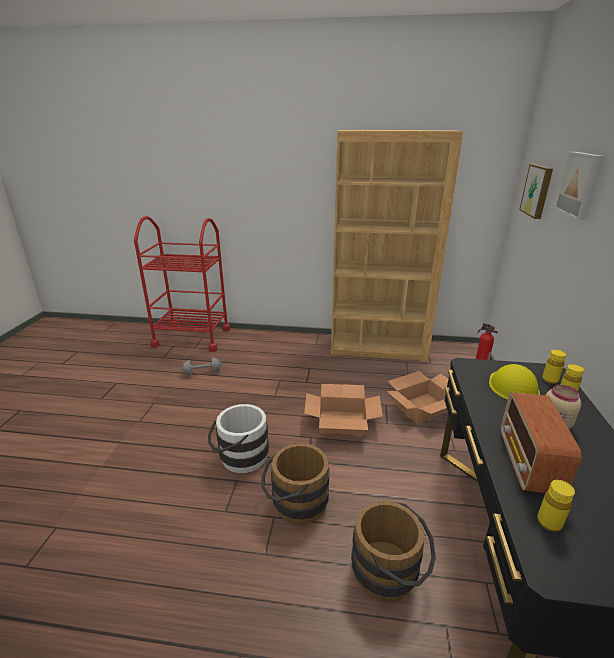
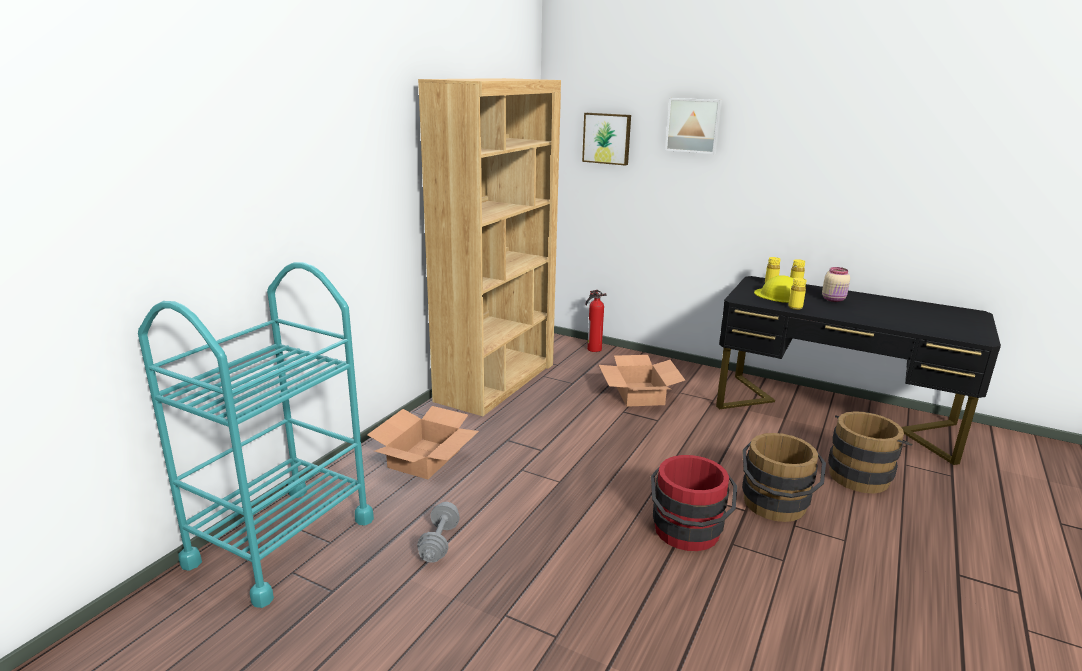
camera: 70 degrees left, 5 degrees down
(192, 337) = (281, 541): red cart -> turquoise cart
(239, 457) = (687, 534): white bucket -> red bucket
(342, 422) = (645, 446): cardboard box -> cardboard box (424, 458)
(528, 464) = (882, 318): radio -> none
(549, 522) = (939, 328): yellow bottle -> yellow bottle (795, 307)

